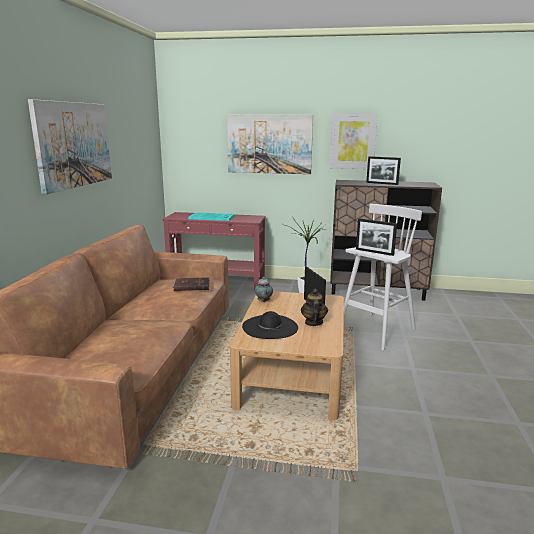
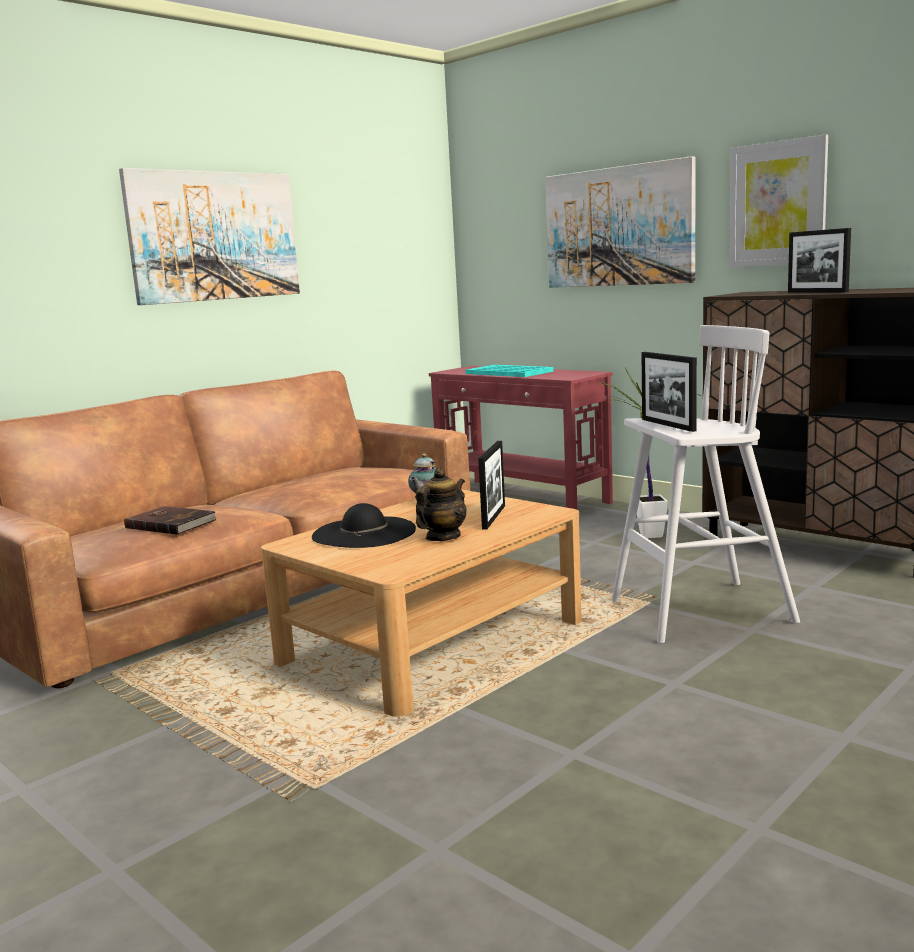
camera: 35 degrees right, 5 degrees down
(191, 285) = (365, 472): brown book -> brown book (171, 523)

